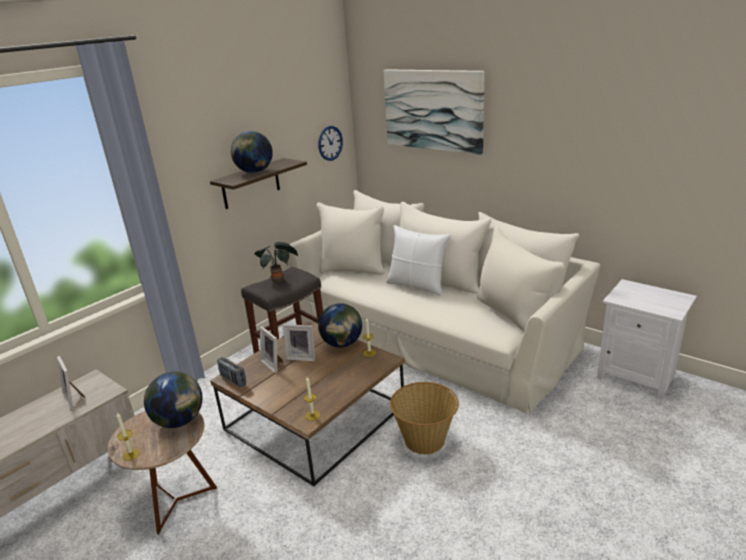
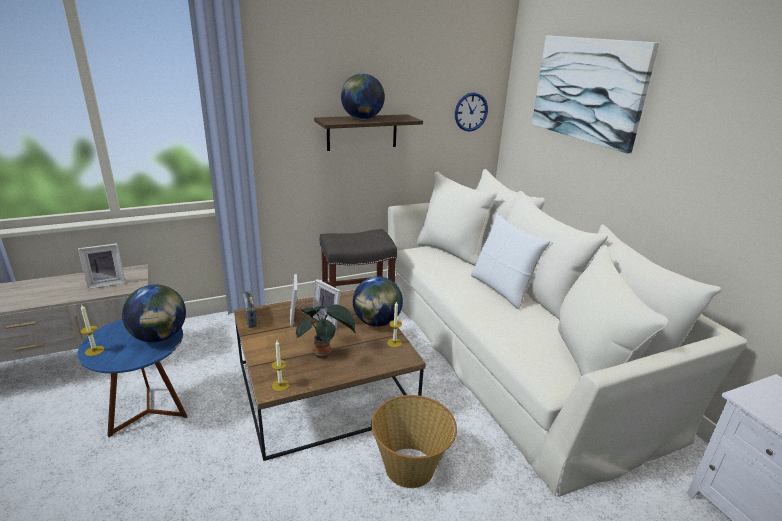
camera: 25 degrees right, 0 degrees up
(75, 399) = (107, 283): picture frame -> picture frame turned 105 degrees counterclockwise
(177, 500) = (149, 412): brown side table -> blue side table
(279, 279) = (358, 236): potted plant -> potted plant (324, 354)

